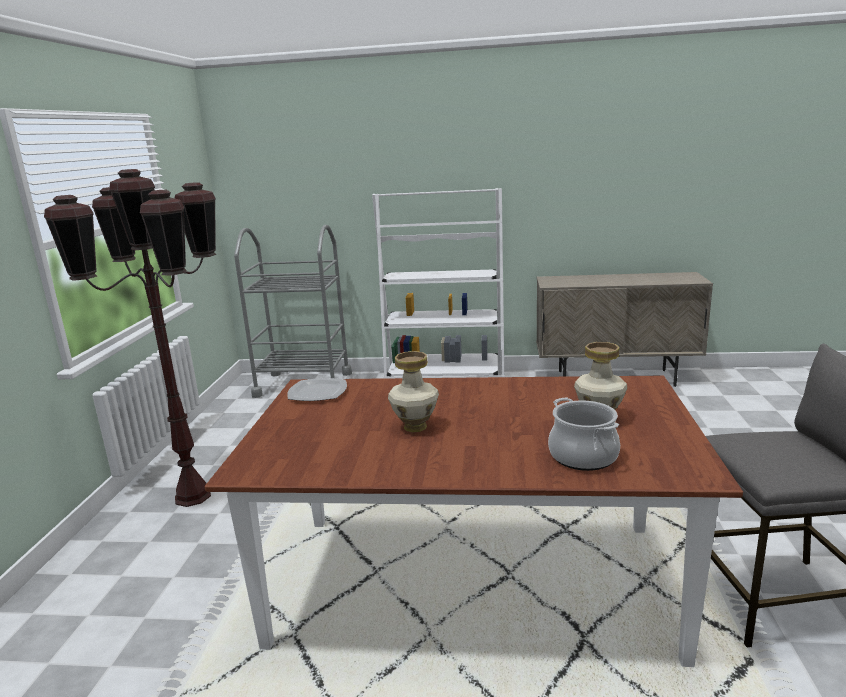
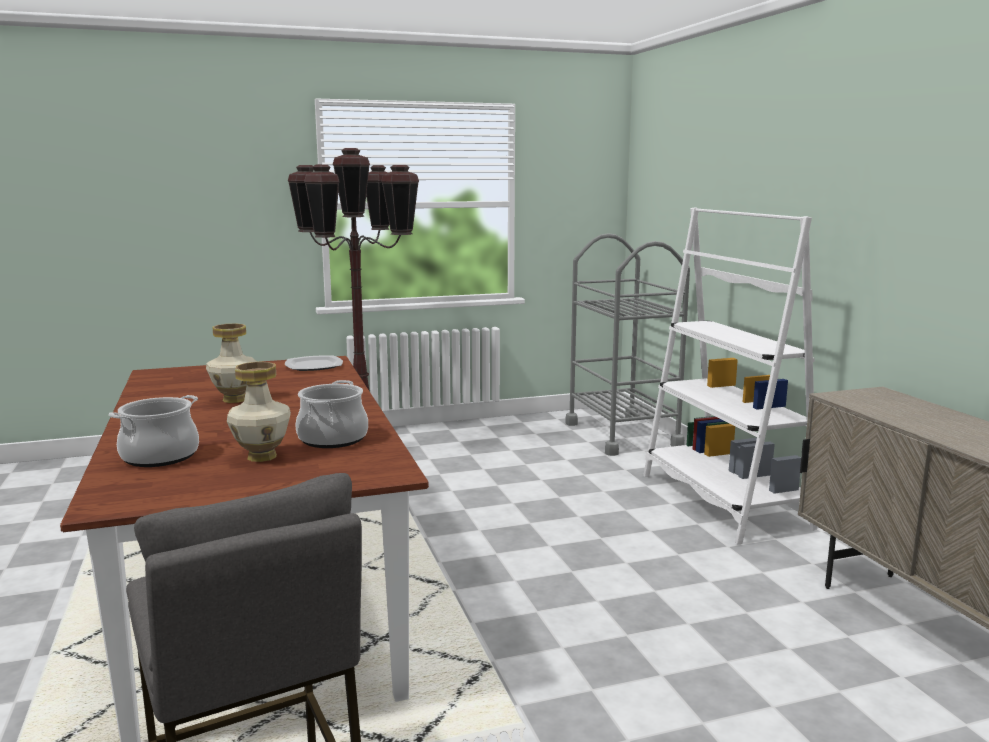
camera: 65 degrees right, 5 degrees down
(564, 394) = (332, 439): none -> cooking pot

